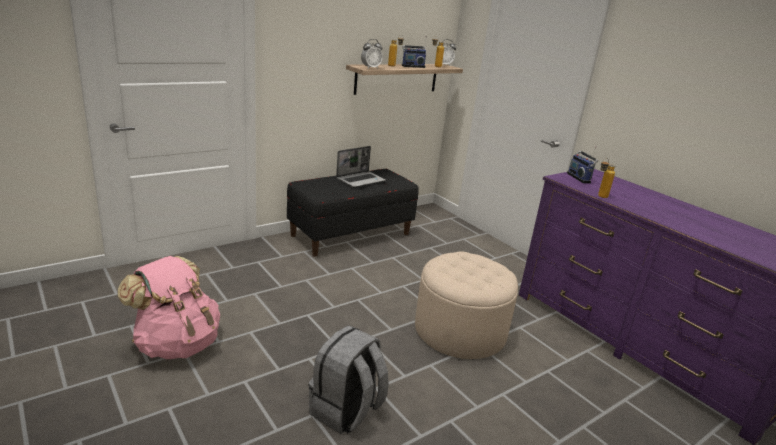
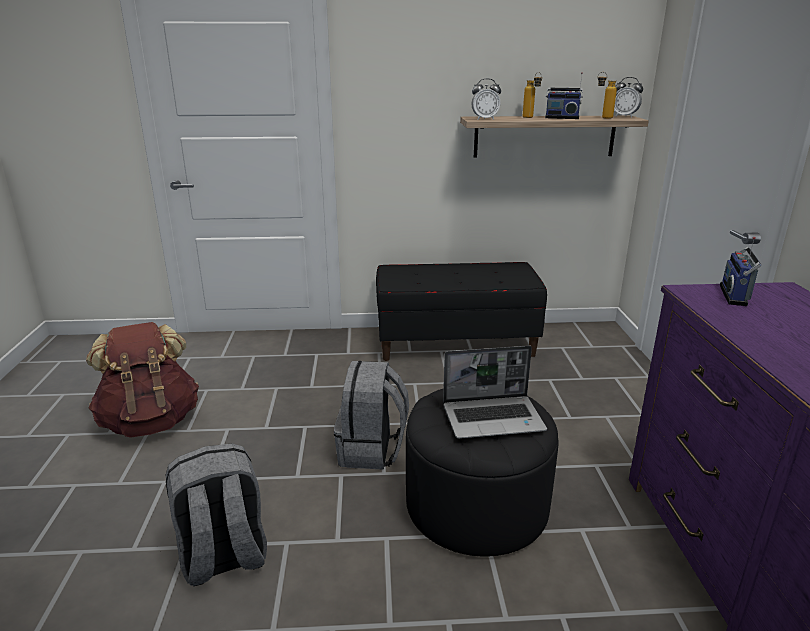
camera: 35 degrees right, 0 degrees up
(177, 344) = (151, 421): pink backpack -> brown backpack
(361, 180) = (471, 272): laptop -> laptop (494, 418)
(369, 318) = (372, 450): none -> grey backpack
(460, 331) = (476, 505): beige ottoman -> black ottoman
(599, 196) = (728, 330): bottle -> none

